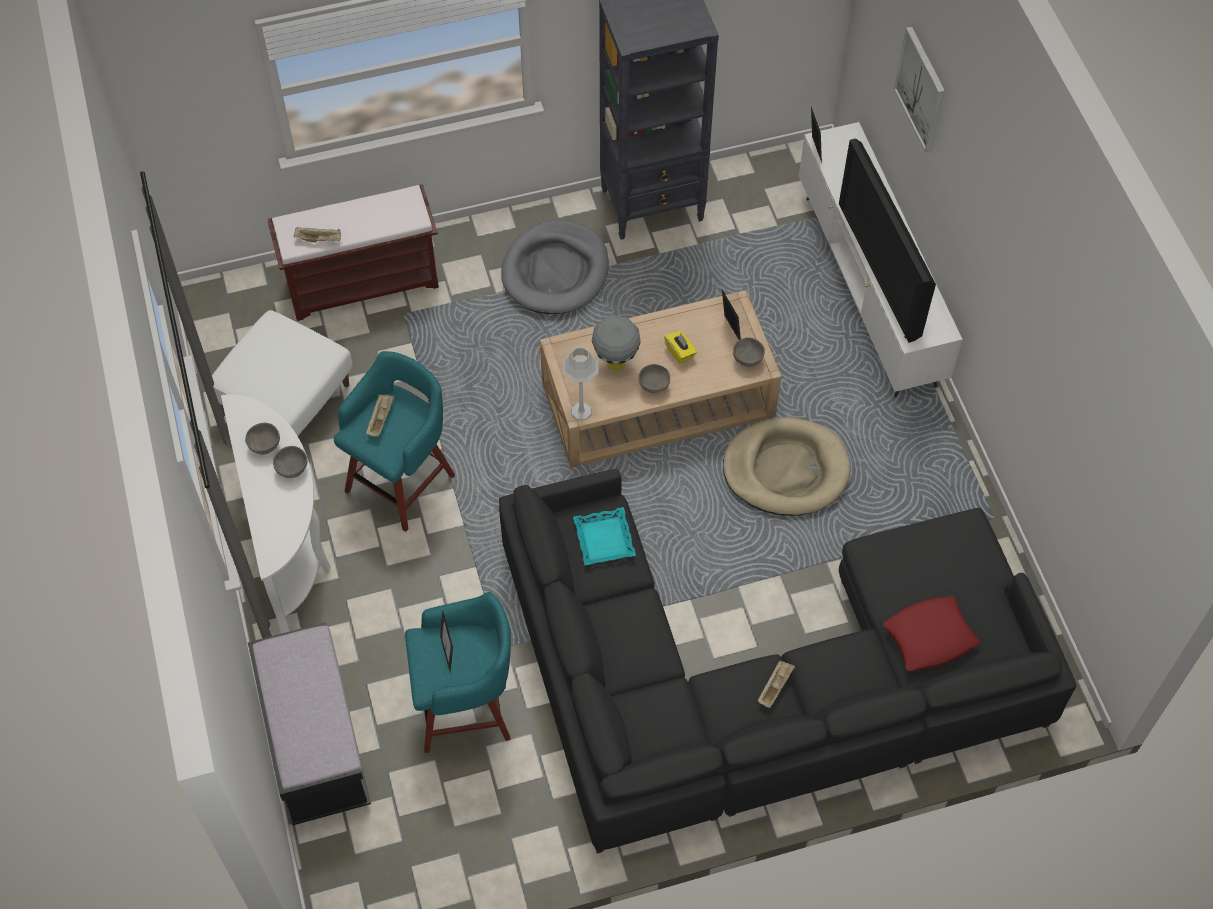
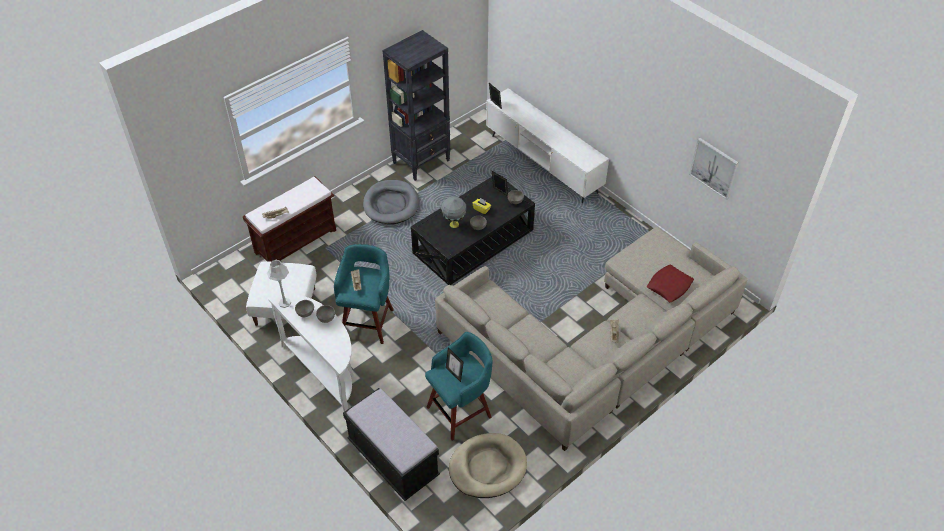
camera: 25 degrees left, 10 degrees down
(581, 411) = (450, 250): grey table lamp -> grey table lamp (284, 303)
(603, 539) = (494, 301): turquoise tray -> none
(658, 400) = (474, 242): beige coffee table -> black coffee table
(762, 682) = (596, 344): black sofa -> beige sofa
(786, 470) = (551, 250): beige dog bed -> beige dog bed (487, 467)
(883, 269) = (556, 142): television -> none
(921, 89) = (549, 46): picture -> picture (714, 168)

